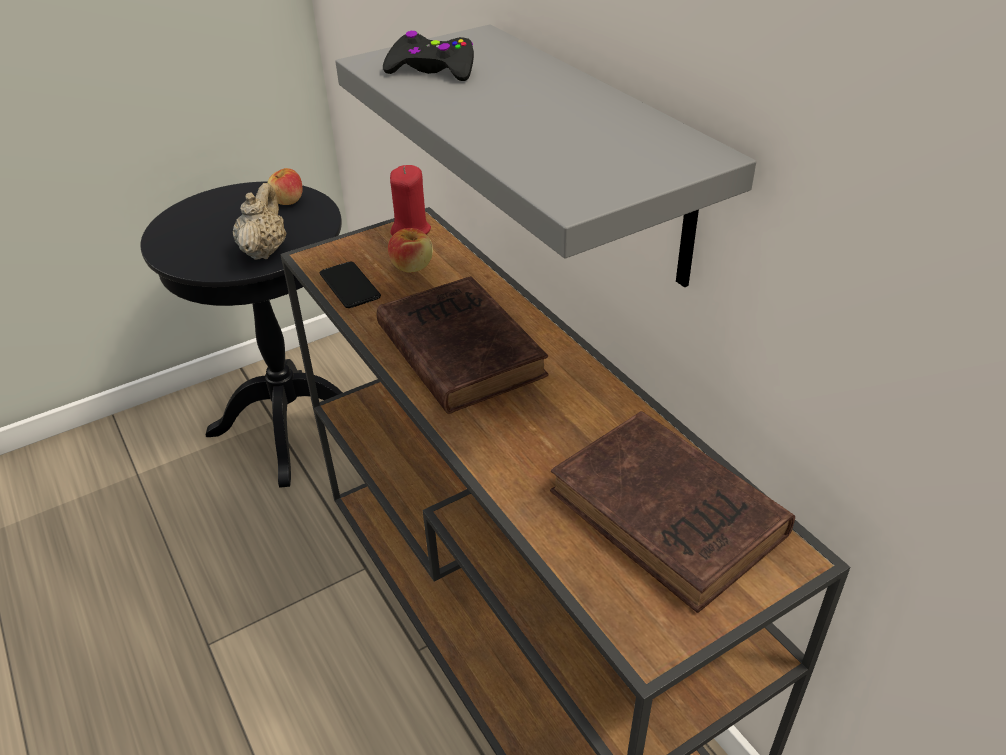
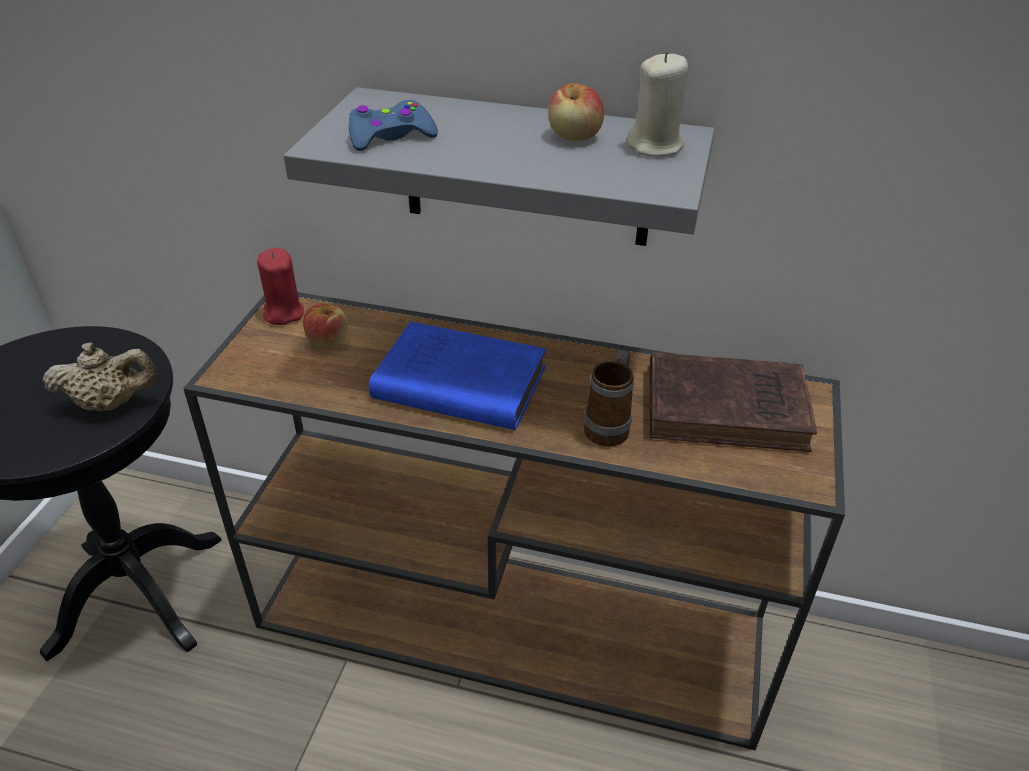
camera: 45 degrees left, 0 degrees up
(264, 251) = (111, 404): beige teapot -> beige teapot turned 120 degrees clockwise
(288, 201) = (69, 349): apple -> apple (574, 136)
(350, 286) = (296, 381): phone -> none
(432, 70) = (390, 137): black game controller -> blue game controller
(458, 348) = (455, 383): brown book -> blue book
(532, 459) = (610, 426): none -> mug
(647, 155) = (655, 146): none -> beige candle

